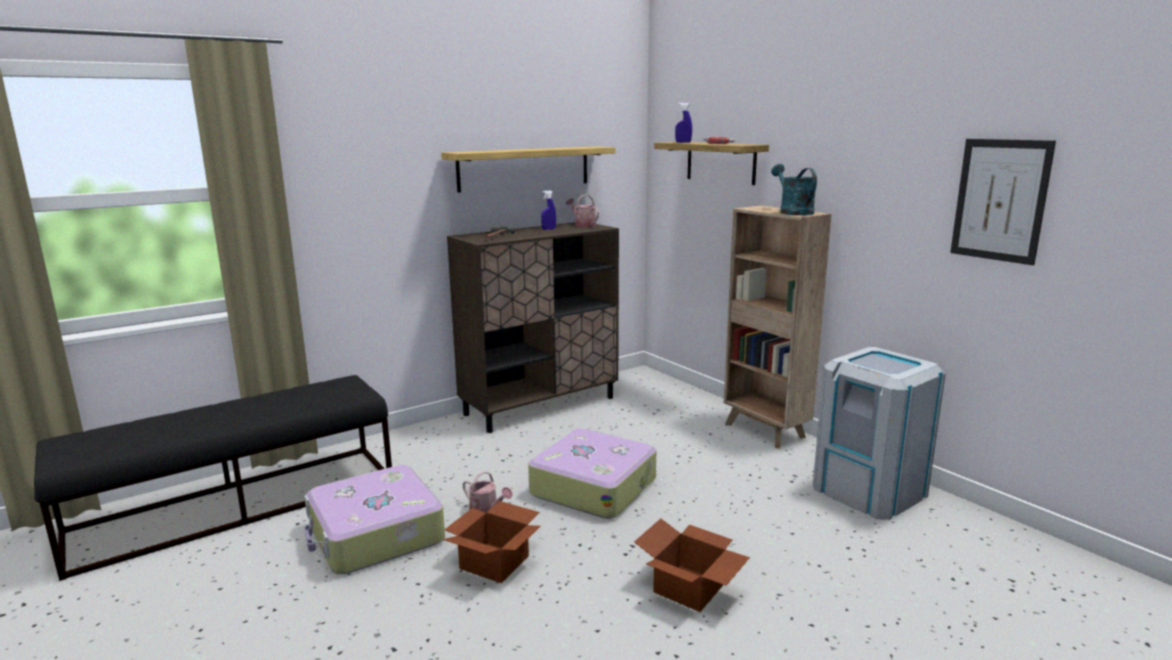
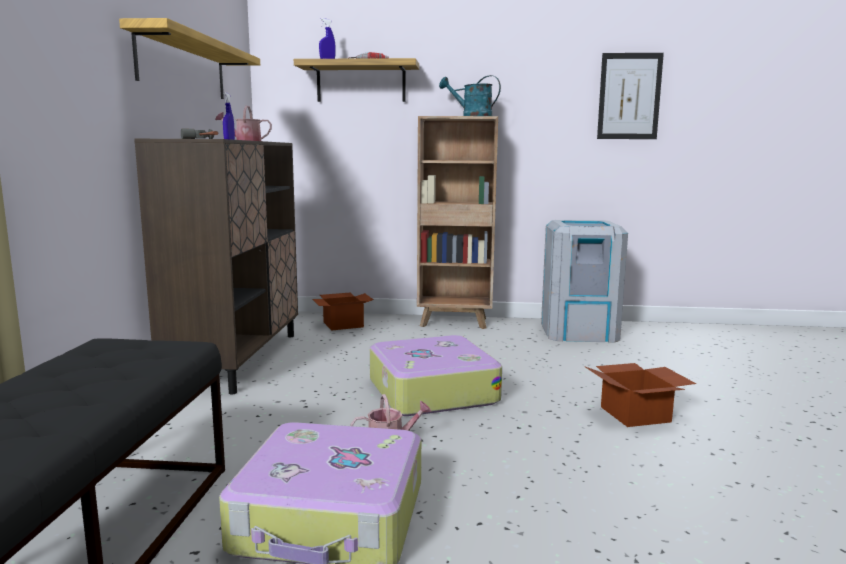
camera: 50 degrees left, 5 degrees down
(496, 562) = (495, 470): cardboard box -> cardboard box (343, 324)

